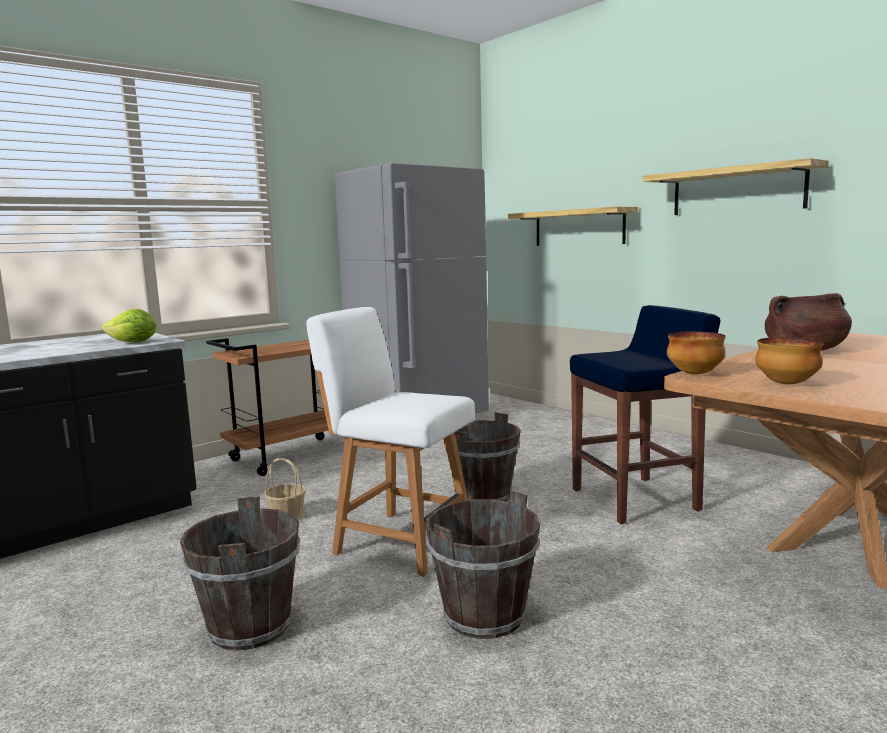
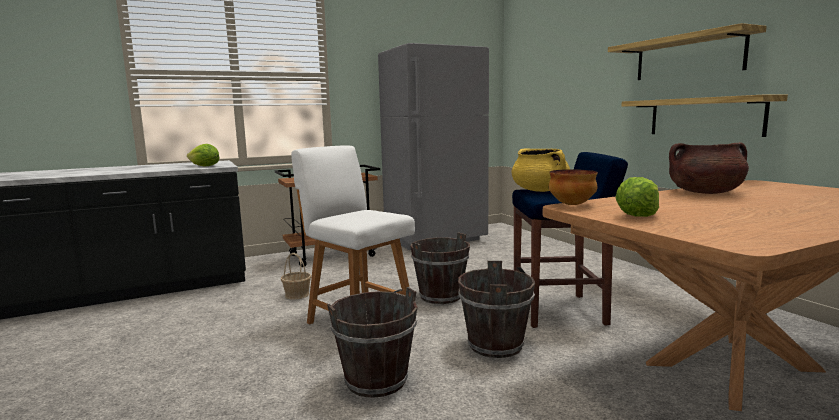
camera: 15 degrees right, 0 degrees up
(249, 626) = (218, 363): brown bucket -> brown bucket (495, 345)
(579, 227) = (567, 92): shelf -> shelf (704, 117)
(608, 355) = (540, 191): none -> yellow cooking pot
(785, 384) = (637, 216): bowl -> lettuce

